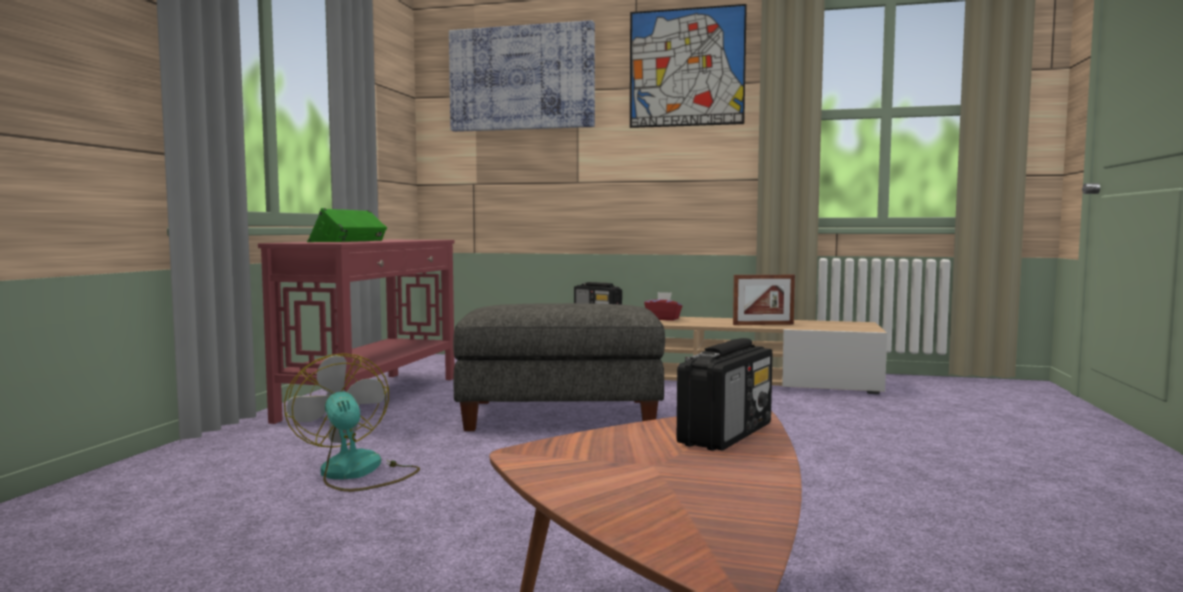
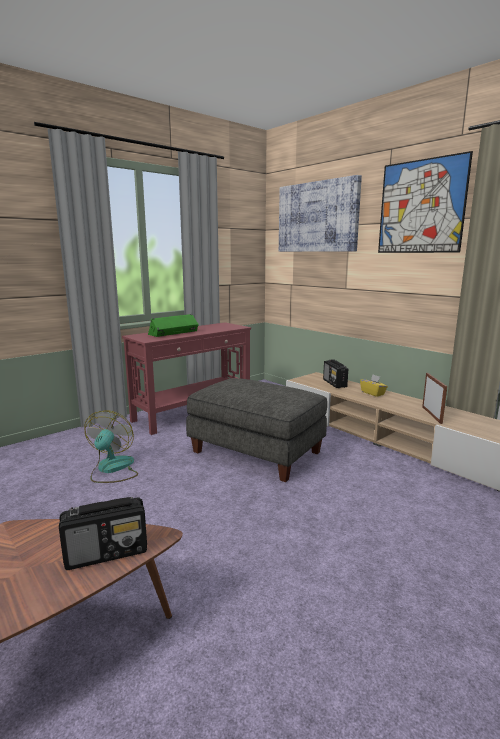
camera: 35 degrees right, 10 degrees up
(663, 319) = (373, 393): red tissue box -> yellow tissue box
(763, 324) = (431, 415): picture frame -> picture frame turned 120 degrees counterclockwise

